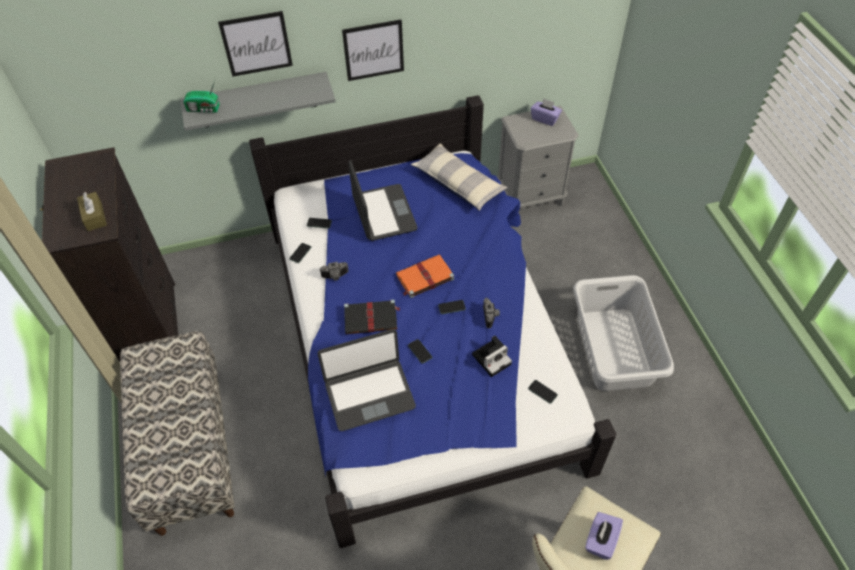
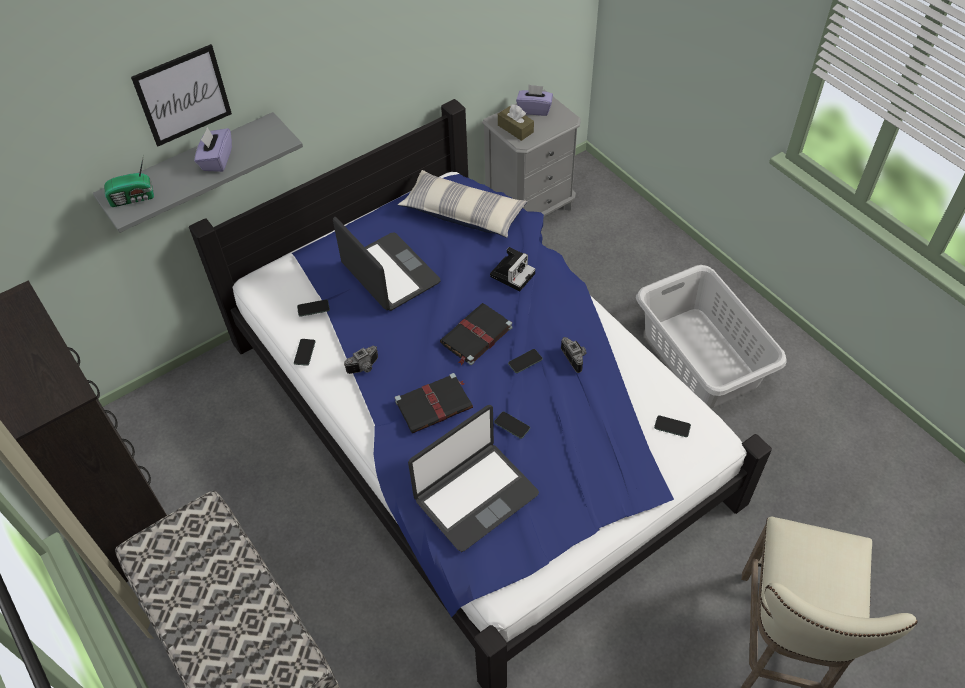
camera: 20 degrees left, 0 degrees up
(94, 216) = (48, 378): brown tissue box -> brown tissue box (515, 129)
(373, 50) = (327, 70): picture -> none
(424, 277) = (475, 336): orange book -> black book
(492, 358) = (600, 406): camera -> camera (513, 273)
(600, 540) = (818, 570): purple tissue box -> purple tissue box (216, 160)

